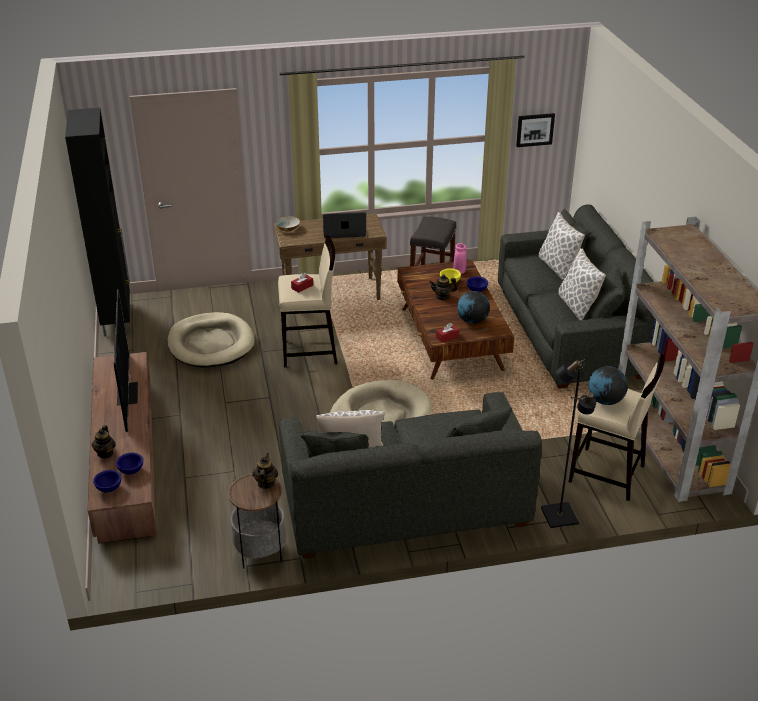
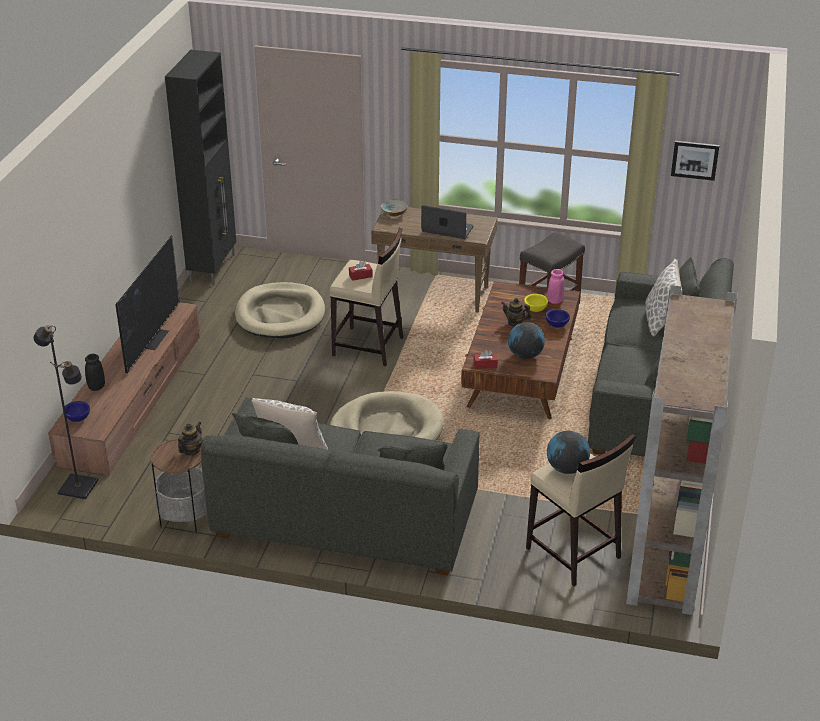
camera: 25 degrees right, 0 degrees up
(105, 453) = (96, 387): teapot -> black vase
(131, 471) = (106, 409): blue bowl -> none
(559, 516) = (489, 577): black floor lamp -> black floor lamp (78, 487)
(577, 306) = (645, 368): pillow -> none

